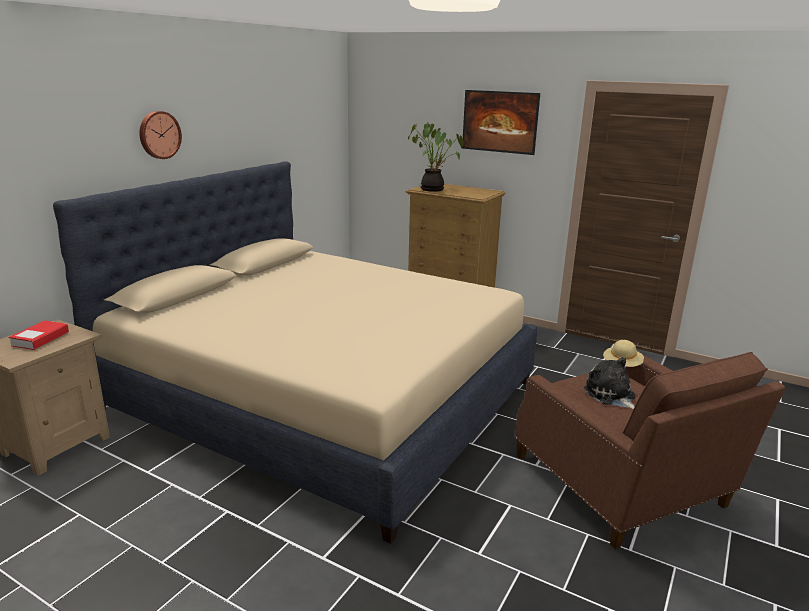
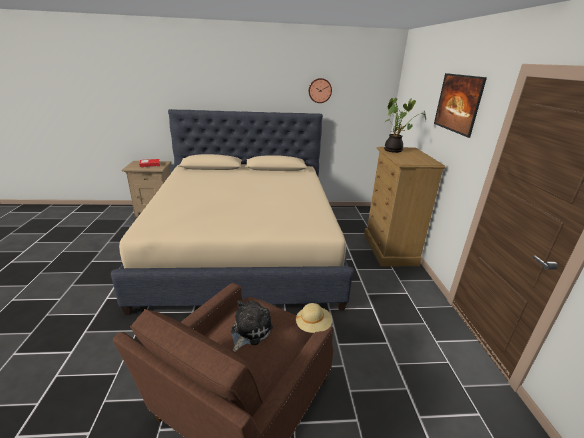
camera: 55 degrees right, 5 degrees up
(159, 135) = (233, 86): wall clock -> wall clock (320, 90)

